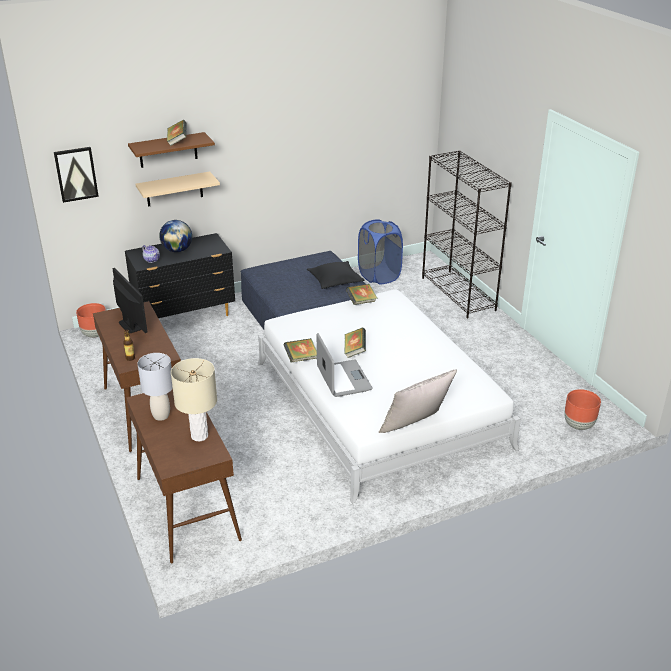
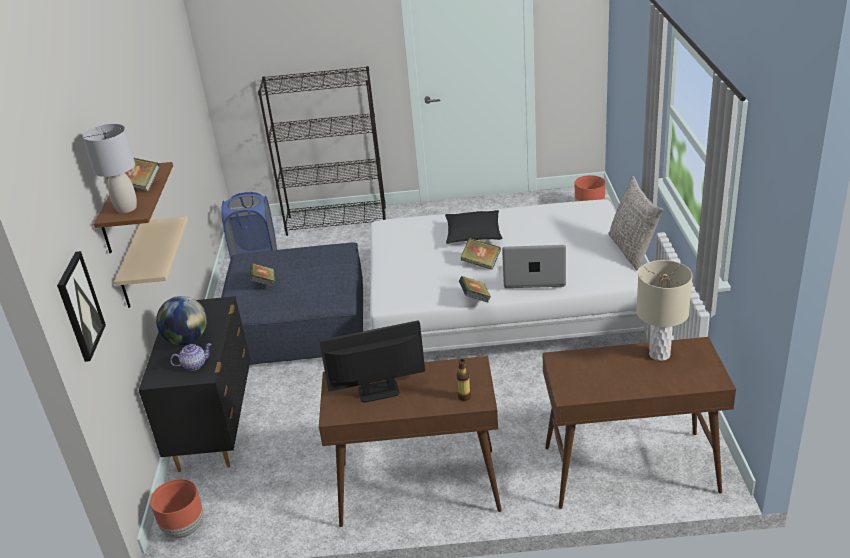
camera: 65 degrees left, 0 degrees up
(161, 415) = (608, 380): grey table lamp -> grey table lamp (126, 208)
(335, 280) = (311, 260): black pillow -> black pillow (473, 234)
(361, 302) = (385, 245): book -> book (264, 284)

